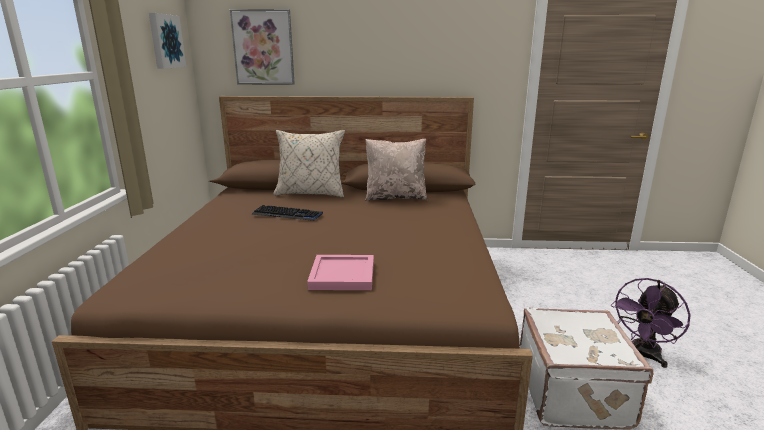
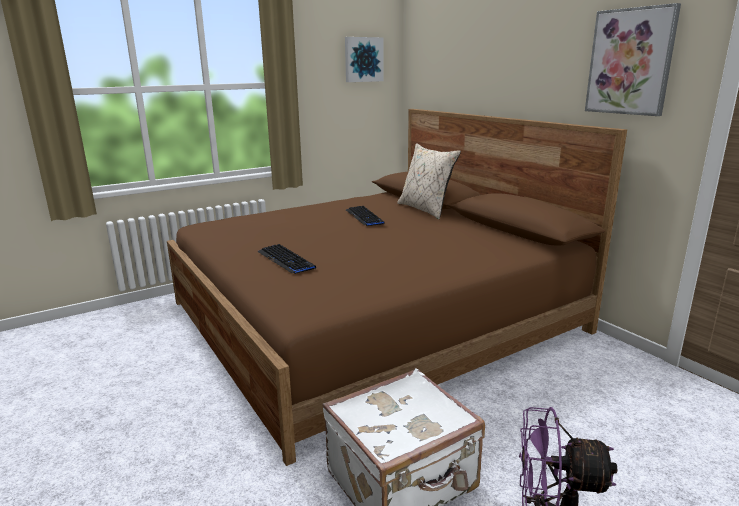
camera: 55 degrees right, 0 degrees up
(263, 47) = (445, 64): picture -> picture (630, 62)
(343, 274) = (286, 260): pink tray -> keyboard
(395, 197) = (480, 232): beige pillow -> none

